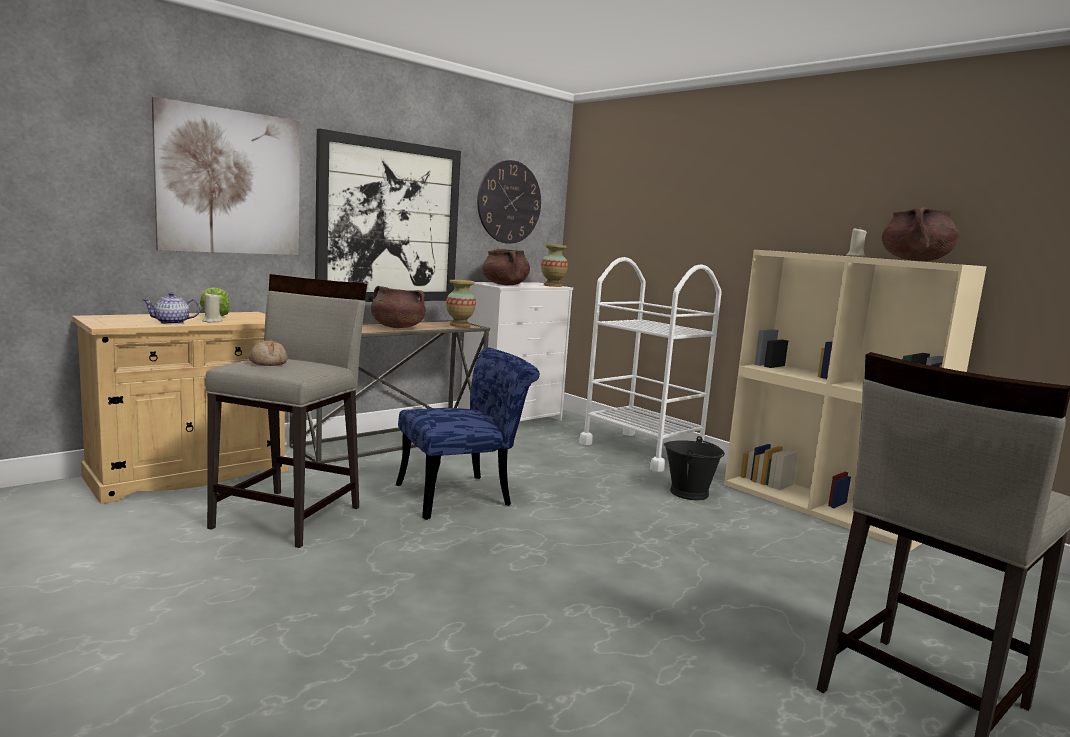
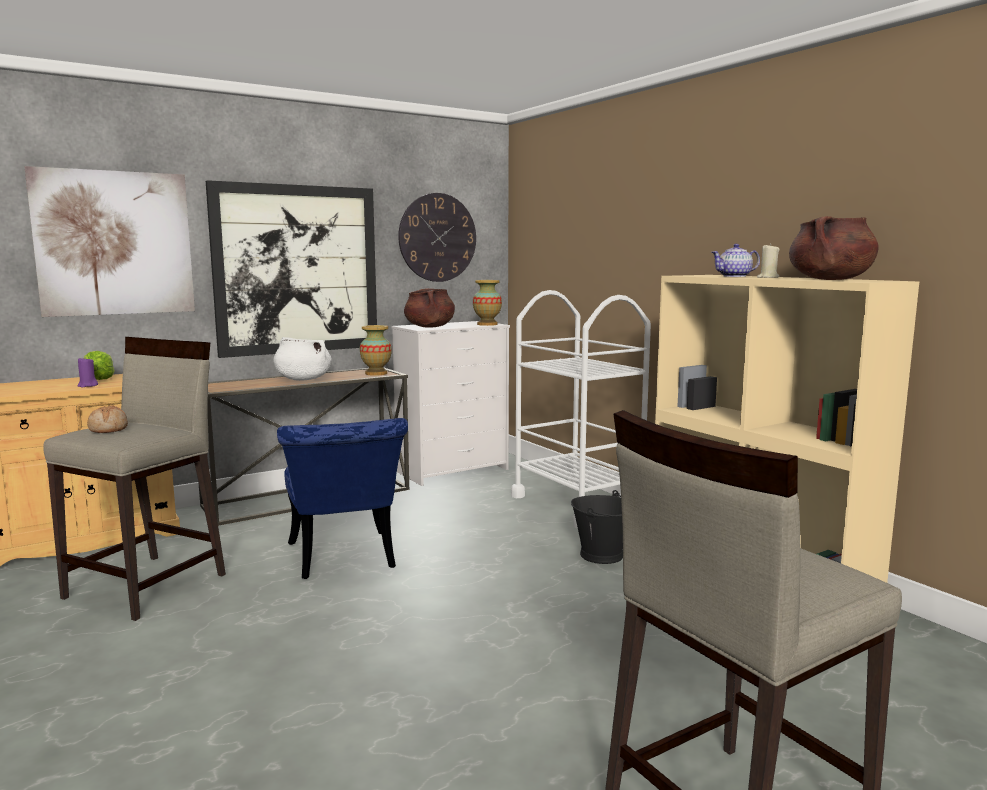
camera: 10 degrees right, 0 degrees up
(172, 322) = (44, 389): teapot -> teapot (735, 276)
(212, 321) = (87, 386): beige candle -> purple candle
(397, 327) = (303, 379): brown cooking pot -> white cooking pot
(463, 495) = (344, 560): blue chair -> blue chair turned 90 degrees clockwise

